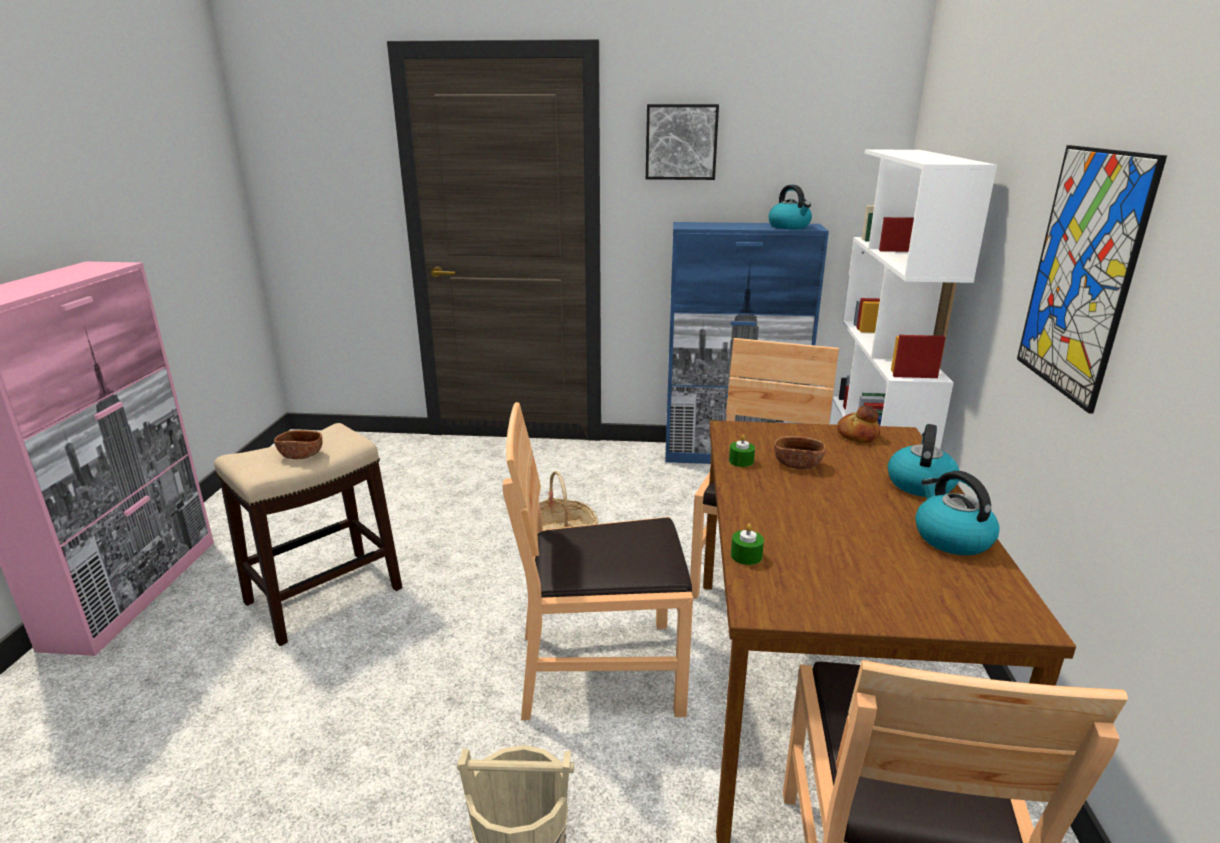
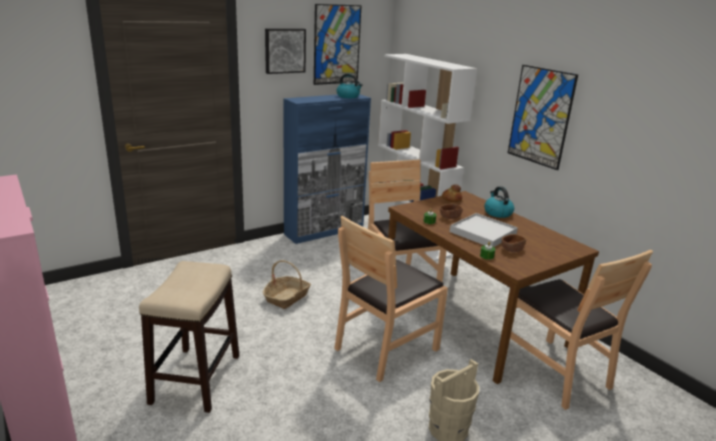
camera: 40 degrees left, 0 degrees up
(301, 455) = (195, 284): brown bowl -> brown bowl (512, 249)
(785, 134) = (337, 45): none -> picture
(817, 511) = (483, 233): none -> white tray
(951, 538) = (531, 229): kettle -> none

